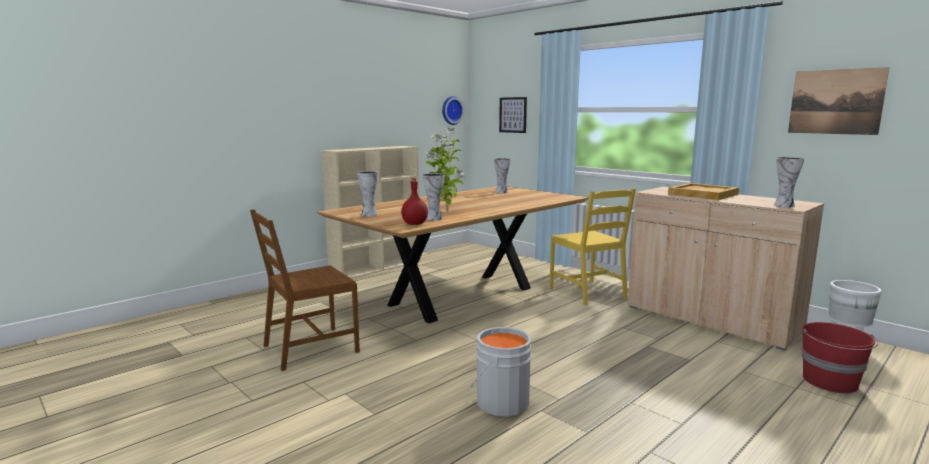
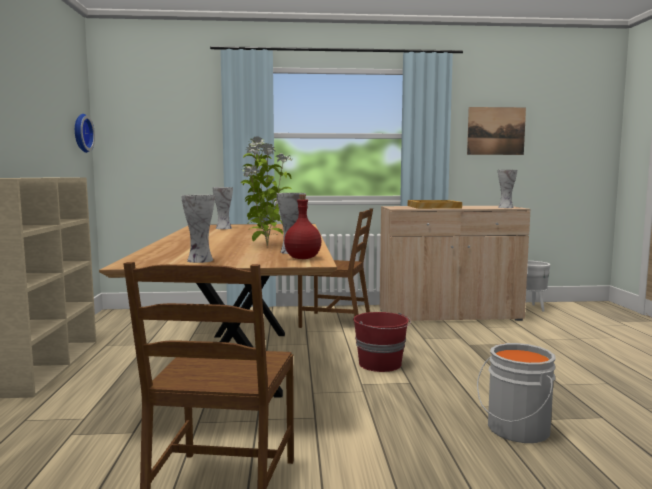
camera: 50 degrees left, 5 degrees down
(513, 115) = (173, 141): picture -> none
(588, 292) = (336, 322): yellow chair -> brown chair
(830, 382) = (578, 329): red bucket -> red bucket (381, 364)

